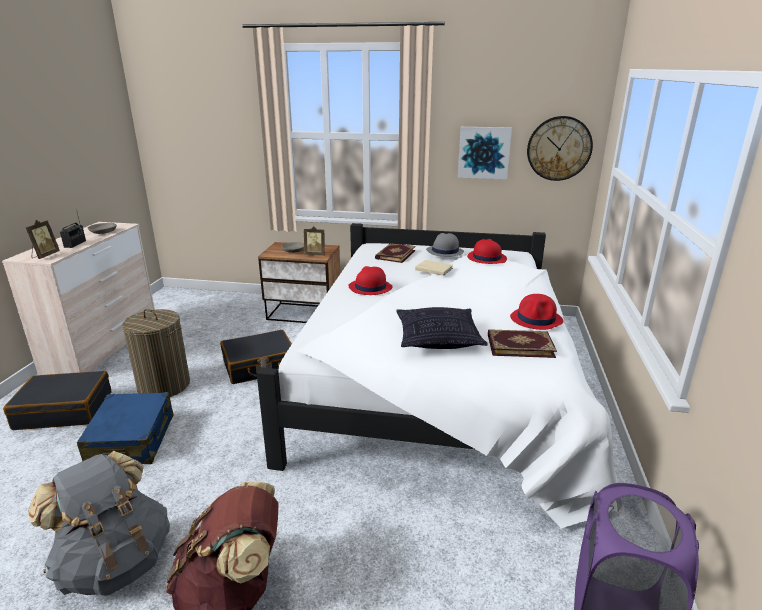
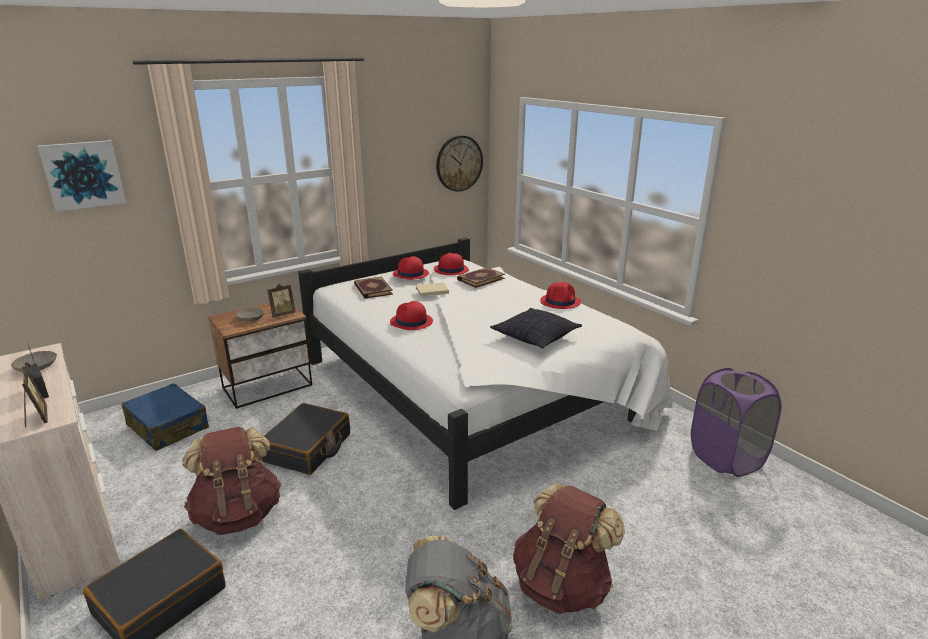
camera: 45 degrees left, 0 degrees up
(132, 440) = (298, 569): blue suitcase -> blue suitcase (168, 427)
(164, 385) = (238, 514): laundry basket -> brown backpack
(444, 251) = (410, 274): grey hat -> red hat
(484, 152) = (403, 176): picture -> picture (83, 175)
(520, 345) = (582, 321): book -> book (480, 279)

